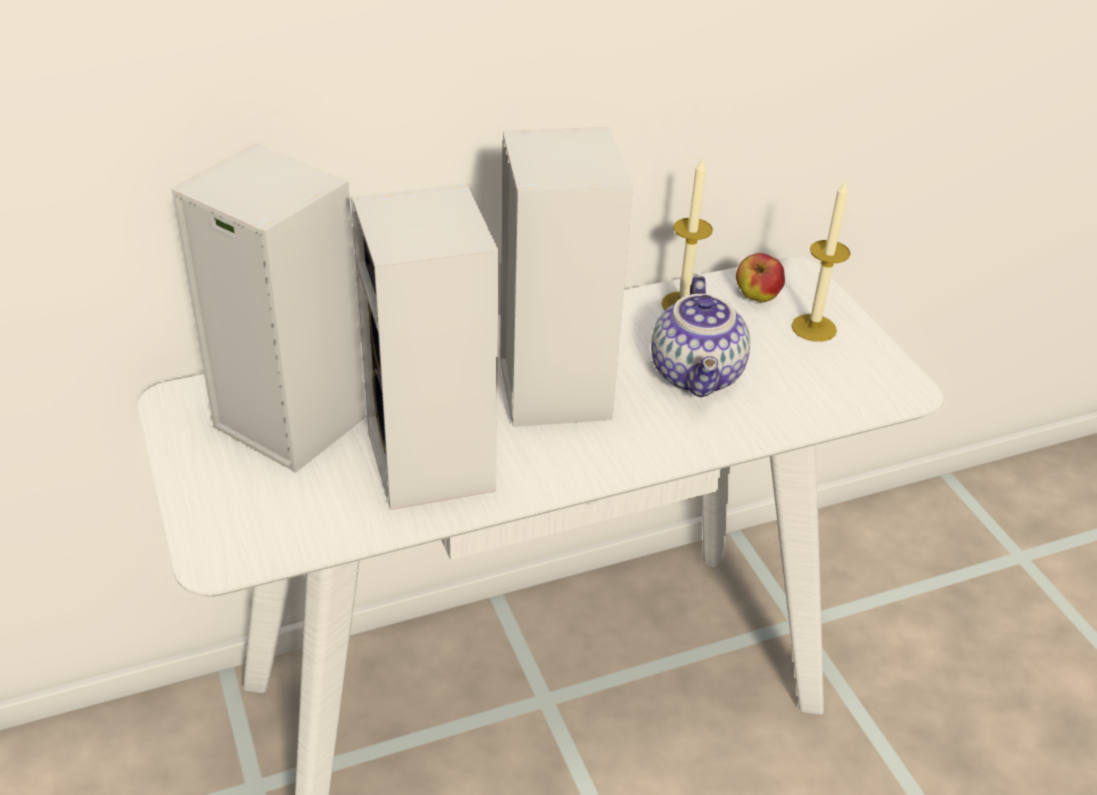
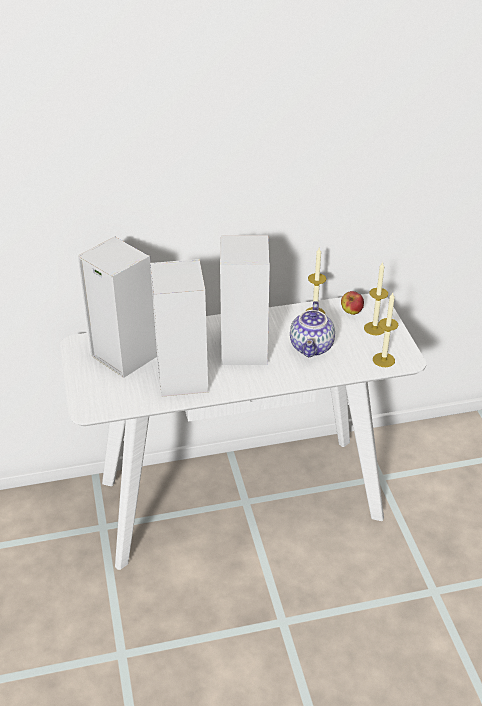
camera: 10 degrees right, 0 degrees up
(854, 392) = (383, 360): none -> candle

